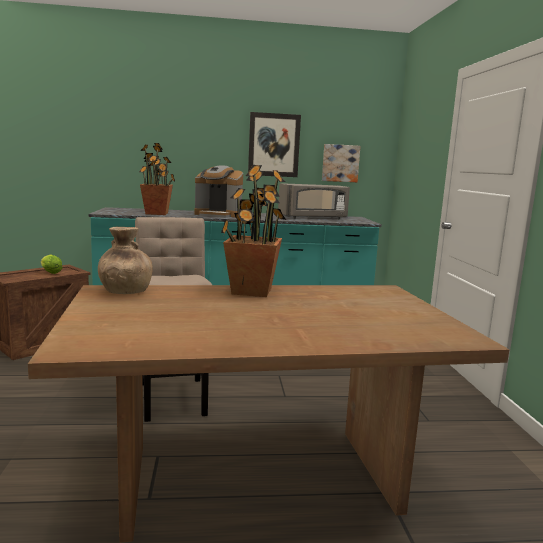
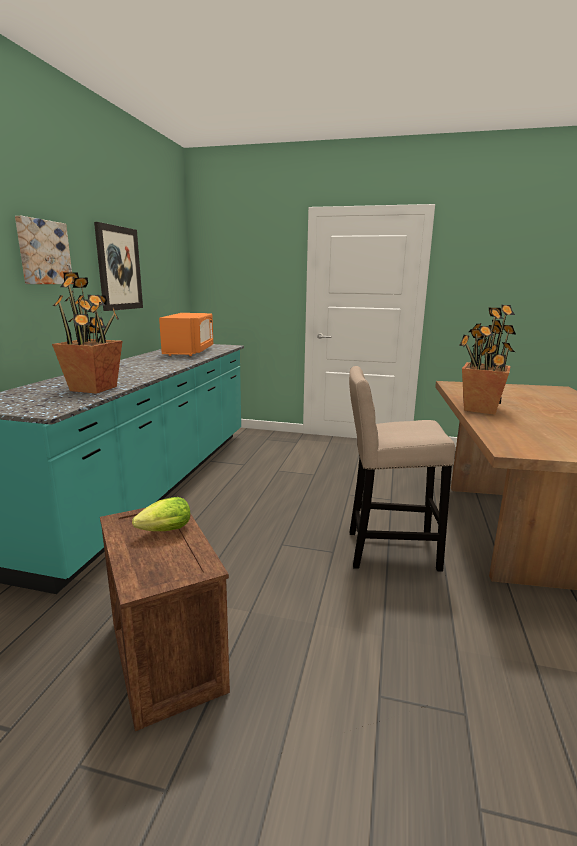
camera: 70 degrees left, 5 degrees up
(125, 291) = (512, 442): brown vase -> none
(218, 215) = (139, 370): coffee machine -> none
(313, 218) = (189, 352): grey microwave -> orange microwave
(340, 163) = (164, 287): picture -> picture (43, 252)

